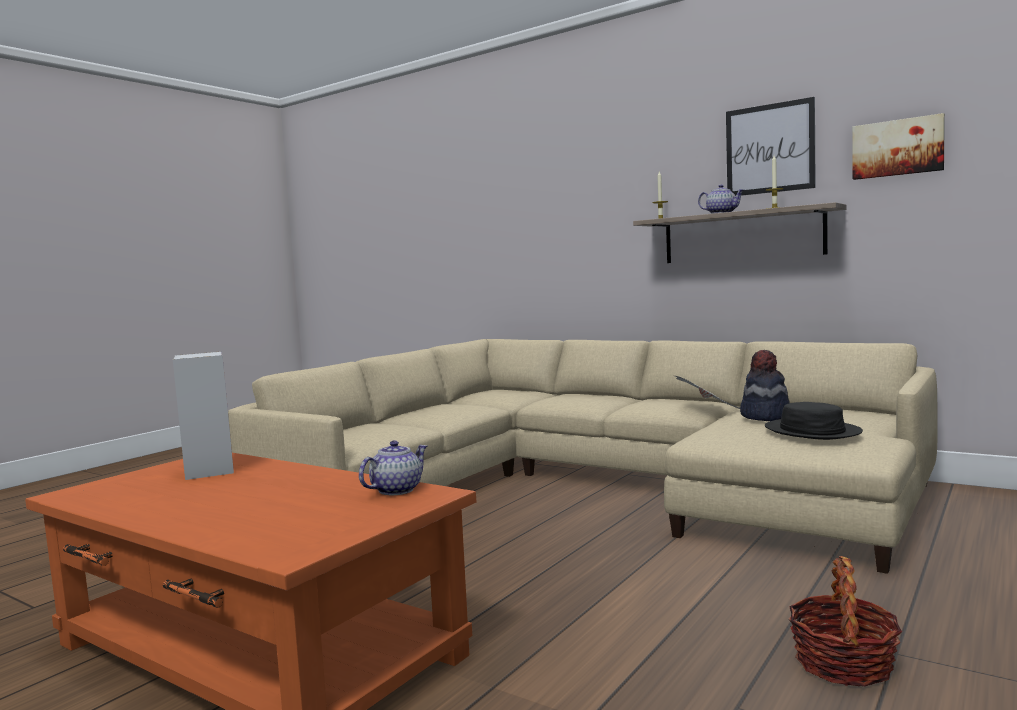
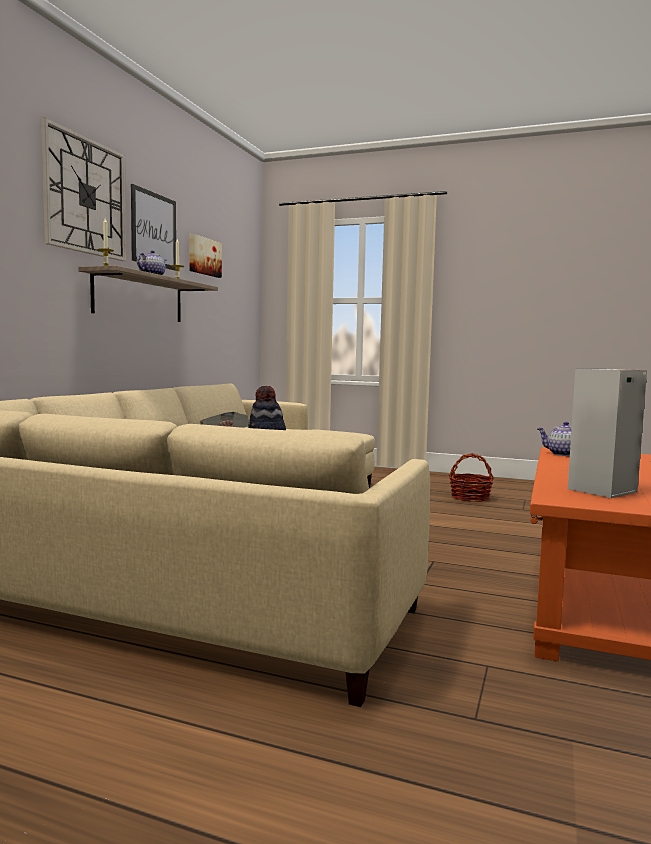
camera: 105 degrees left, 0 degrees up
(660, 152) = (85, 196): none -> wall clock
(812, 431) = (312, 430): black hat -> none

